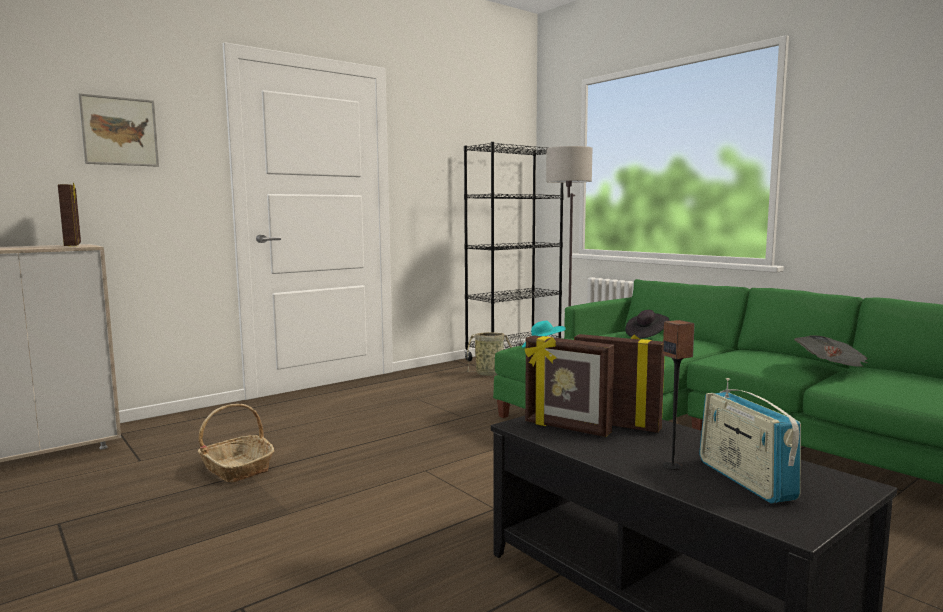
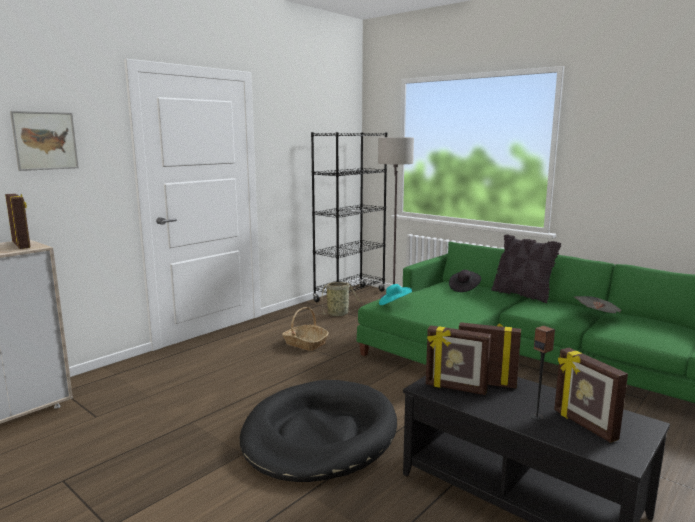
camera: 10 degrees left, 5 degrees up
(236, 468) = (180, 418): basket -> basket (305, 343)
(401, 500) = (319, 435): none -> black dog bed
(728, 345) = (522, 295): none -> black pillow
(745, 480) = (584, 425): radio -> picture frame

